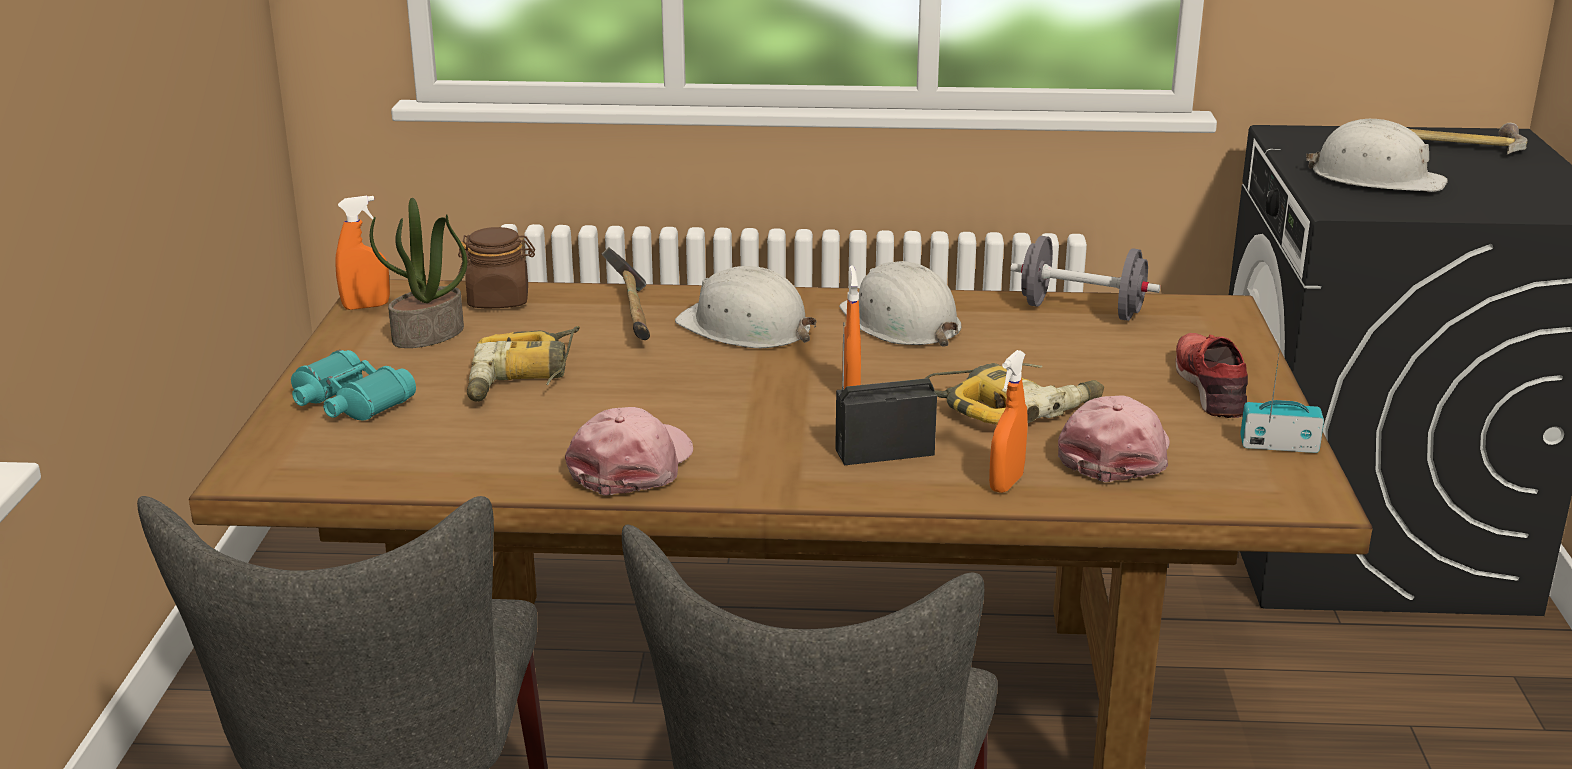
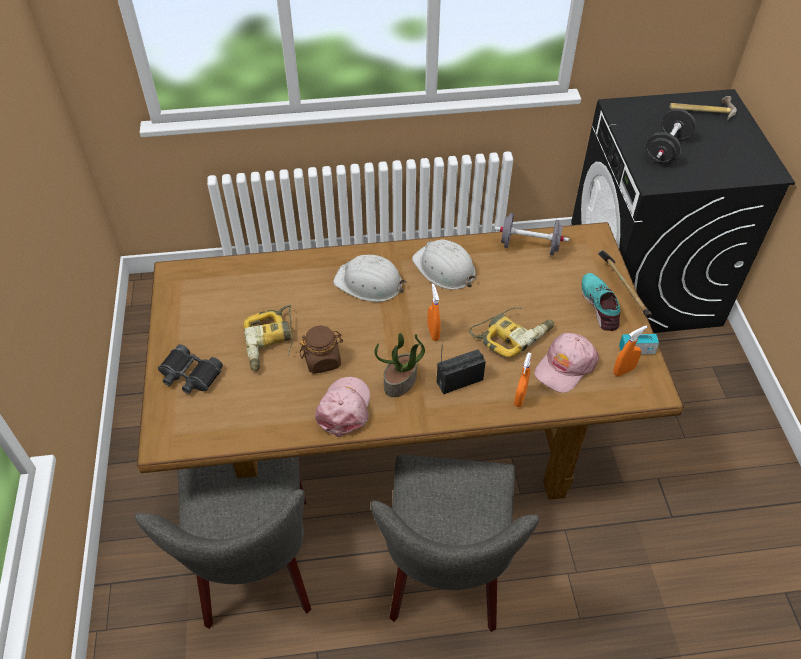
camera: 10 degrees left, 25 degrees up
(349, 402) = (190, 375): turquoise binoculars -> black binoculars
(366, 306) = (170, 288): orange spray bottle -> orange spray bottle (623, 370)
(428, 335) = (211, 311): potted plant -> potted plant (400, 382)
(499, 300) = (238, 273): brown jar -> brown jar (322, 360)
(634, 317) = (311, 280): hammer -> hammer (623, 289)
(1116, 453) = (565, 366): pink cap -> pink cap turned 150 degrees counterclockwise
(1212, 387) = (600, 305): red shoe -> turquoise shoe
(1376, 178) = (666, 150): white hard hat -> black dumbbell

